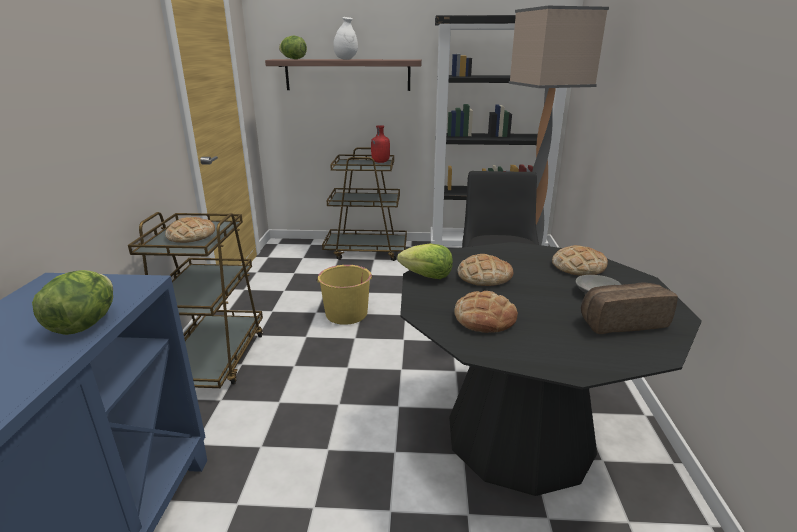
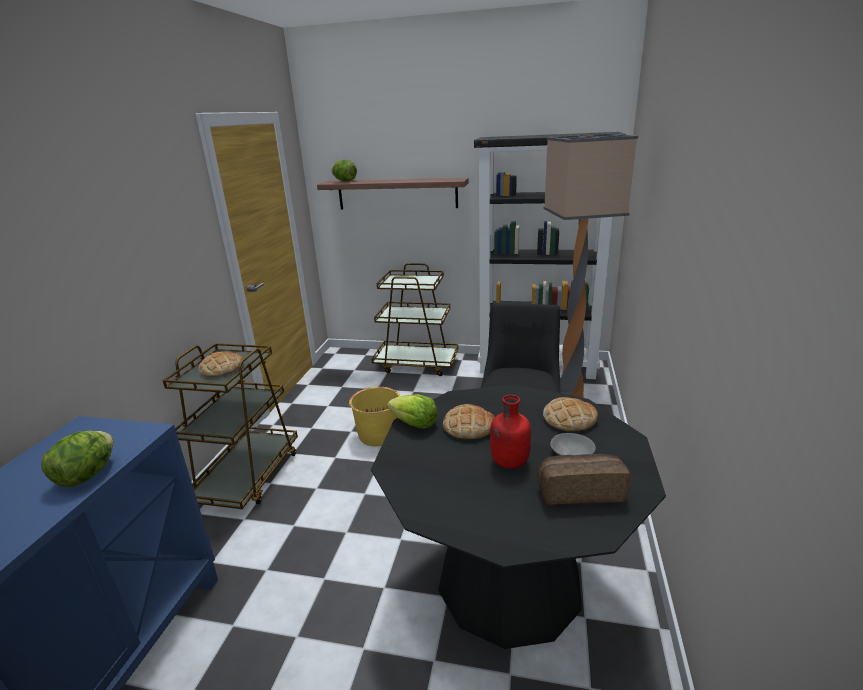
camera: 10 degrees right, 0 degrees up
(346, 59) = (393, 181): white vase -> none
(380, 162) = (428, 278): red bottle -> red bottle (508, 462)
(484, 318) = (447, 478): bread -> none

